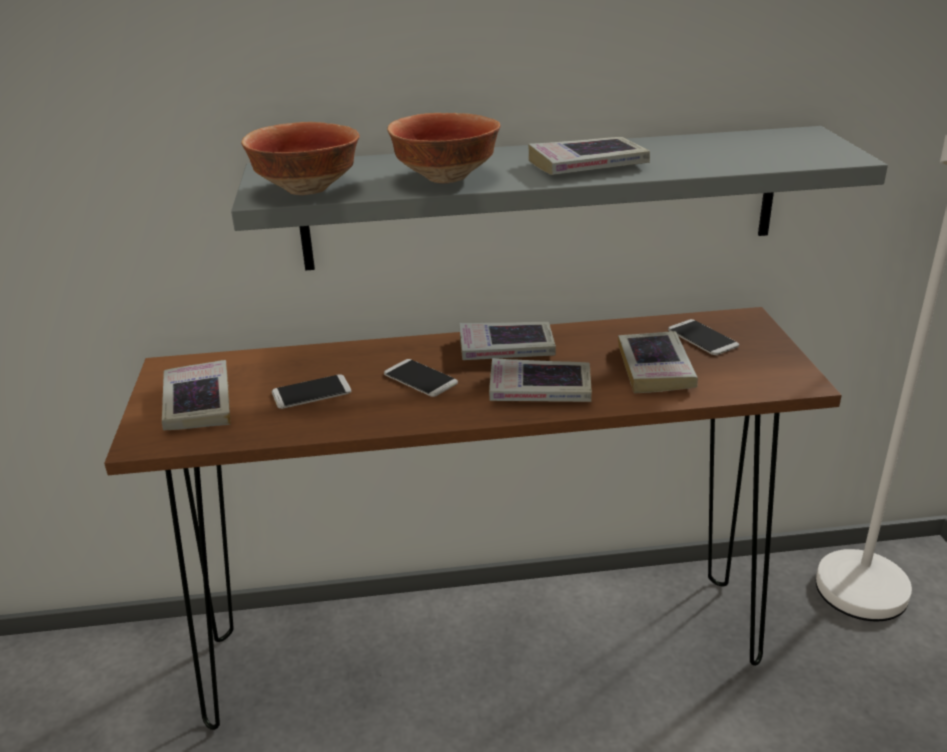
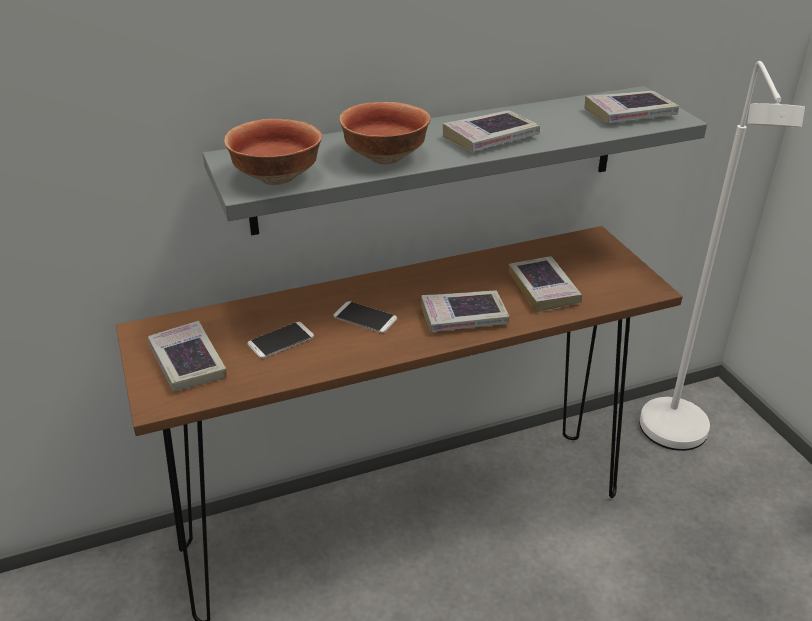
camera: 15 degrees left, 5 degrees up
(506, 349) = (422, 283): book -> book (629, 114)
(702, 338) = (568, 258): phone -> none

